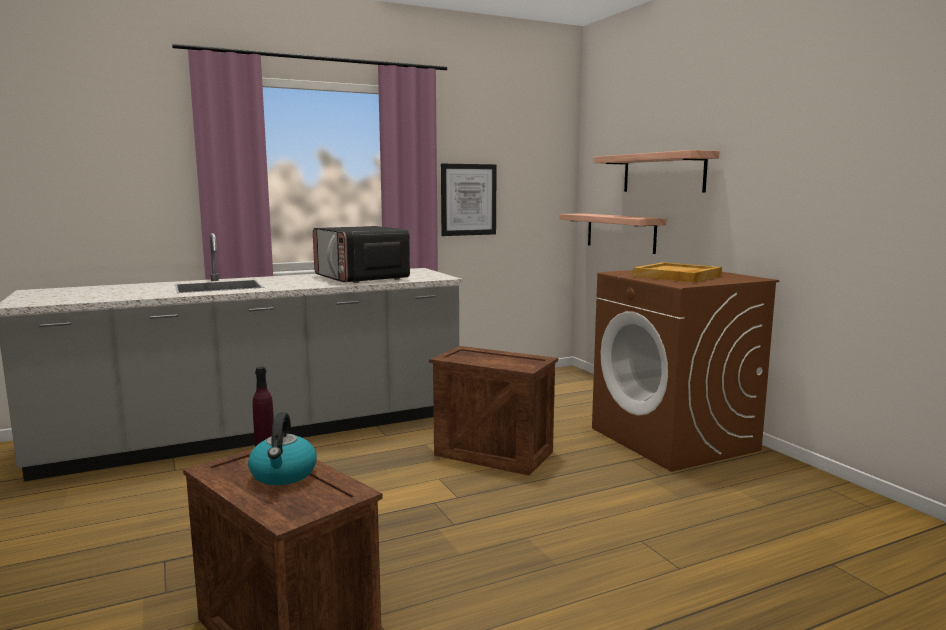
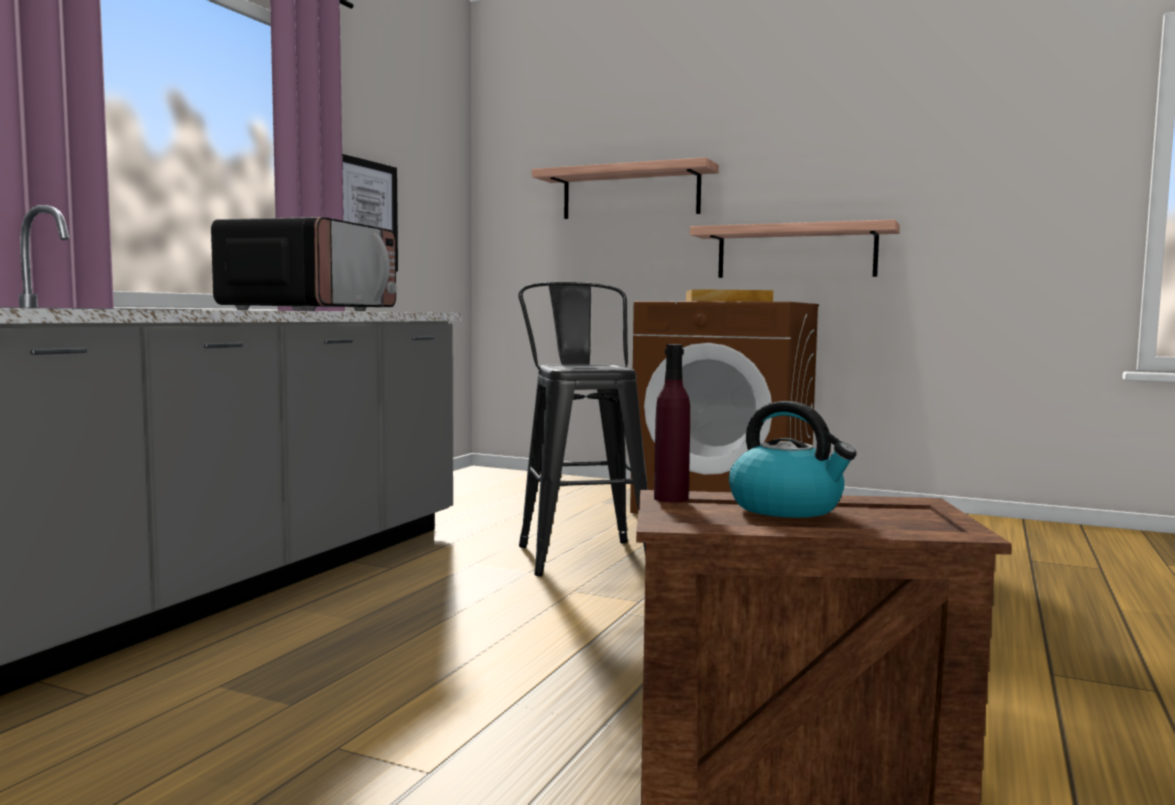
camera: 40 degrees left, 5 degrees down
(361, 278) = (311, 310): microwave -> microwave turned 90 degrees counterclockwise
(495, 453) = (581, 554): crate -> black stool
(620, 232) = (559, 272): shelf -> shelf (795, 252)

